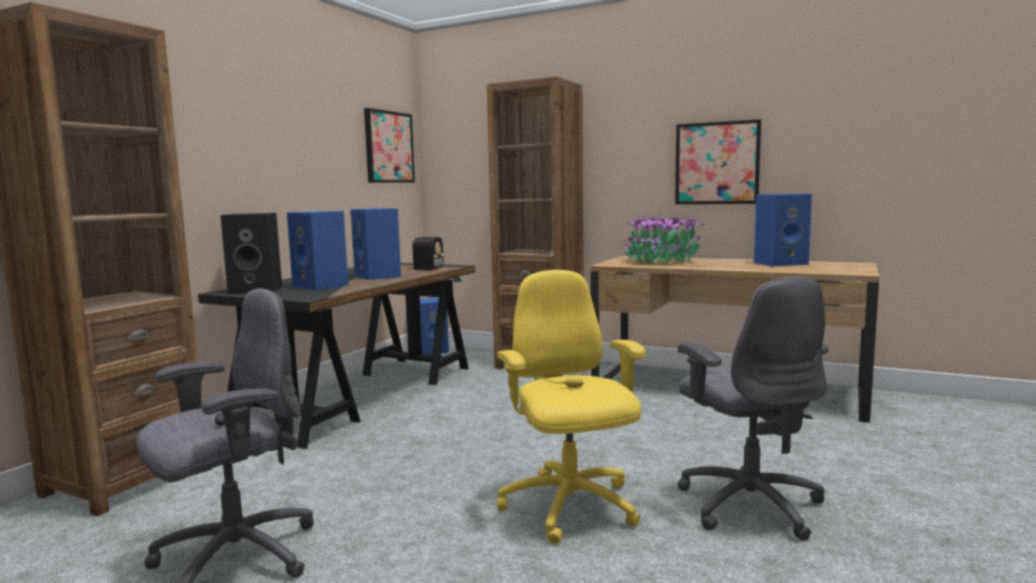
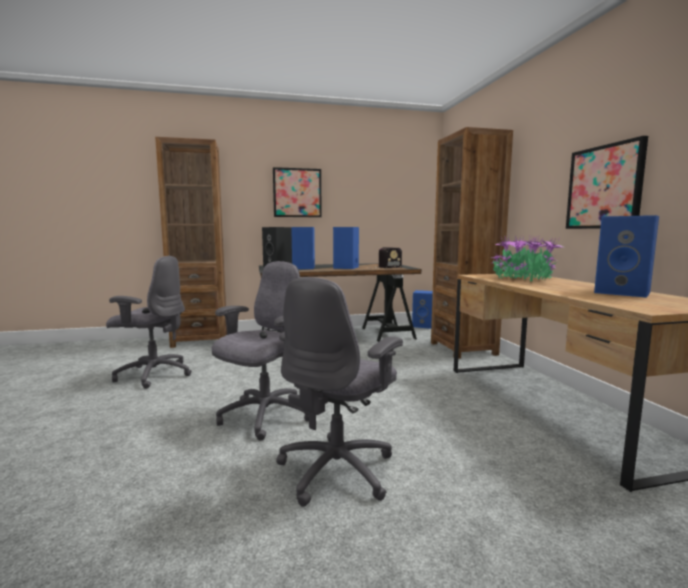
camera: 50 degrees right, 0 degrees up
(388, 147) = (408, 190): picture -> picture (297, 193)
(570, 508) = (264, 417): yellow office chair -> grey office chair

